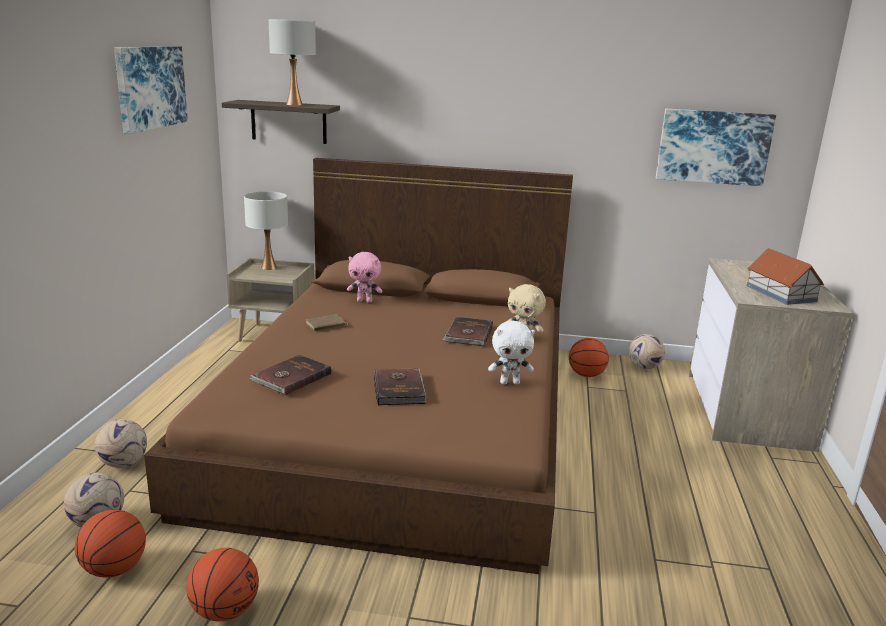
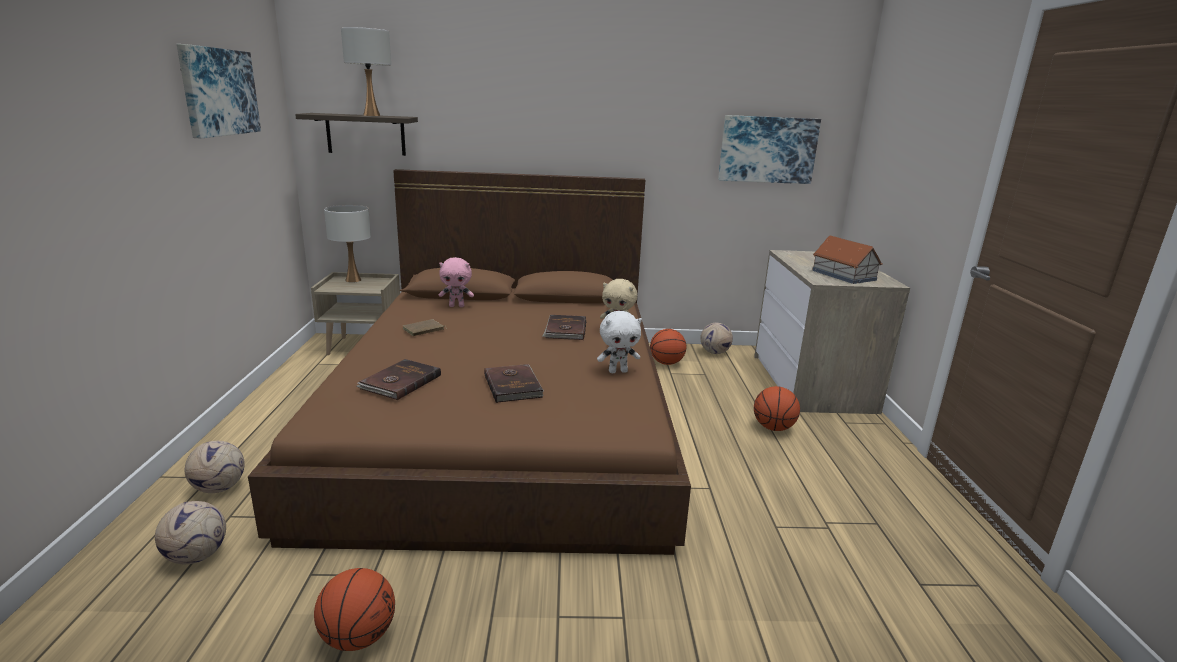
camera: 10 degrees left, 0 degrees up
(114, 569) = (223, 606): basketball -> basketball (773, 428)

